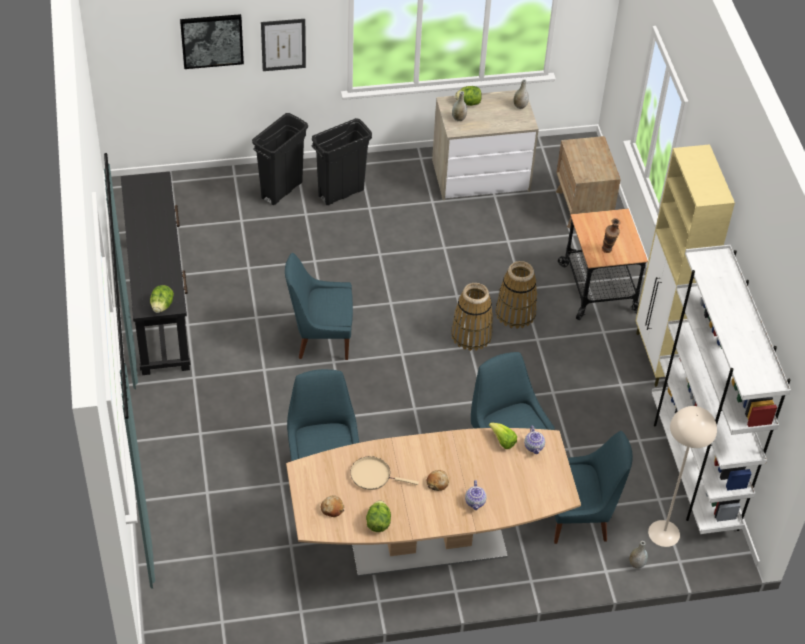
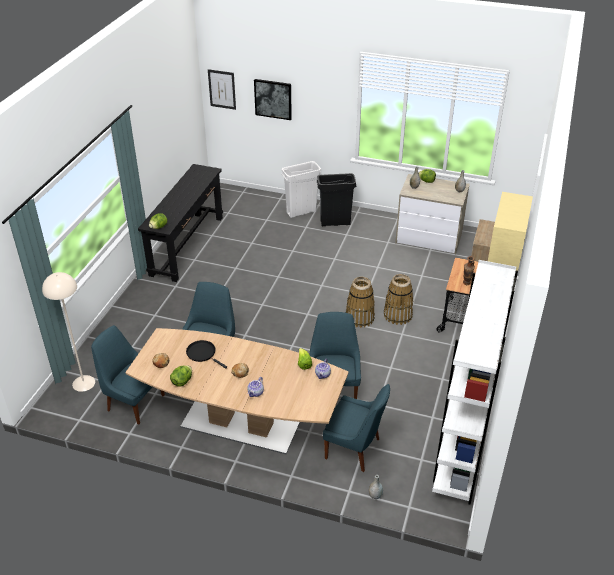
camera: 30 degrees right, 10 degrees down
(282, 190) = (301, 212): black trash can -> white trash can
(283, 44) = (316, 112): picture -> picture (222, 89)
(320, 338) = (264, 290): blue chair -> blue chair (134, 402)
(373, 475) = (203, 353): beige frying pan -> black frying pan
(664, 533) = (410, 483): beige floor lamp -> beige floor lamp (84, 383)

